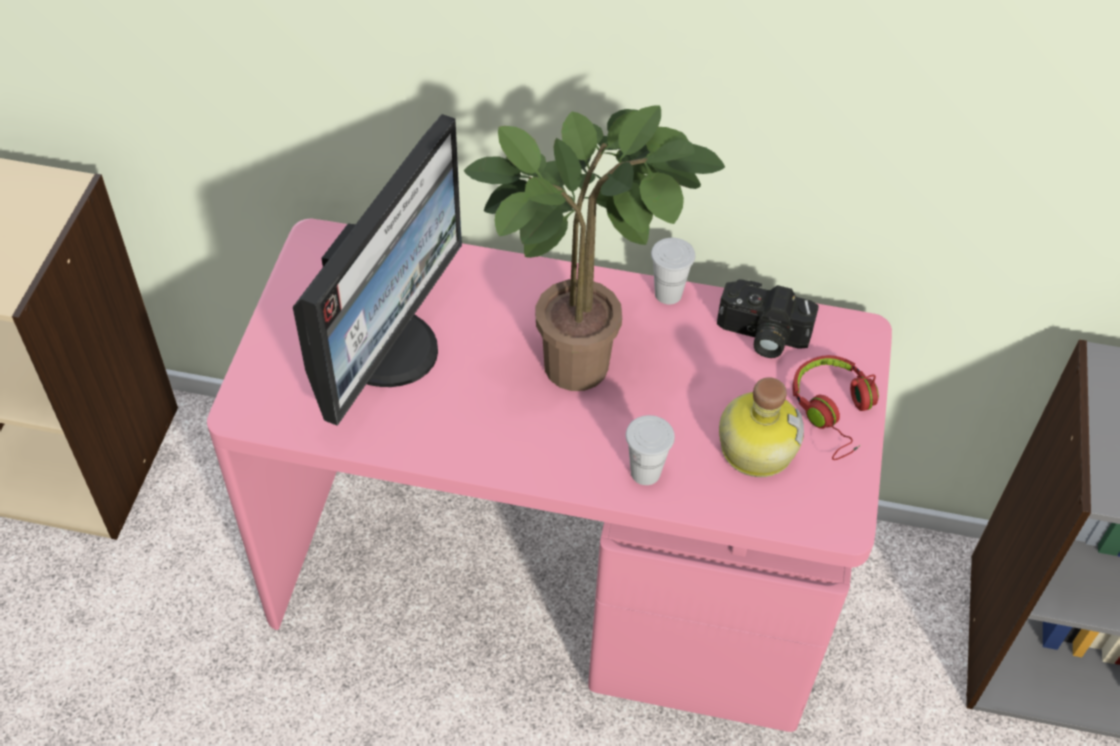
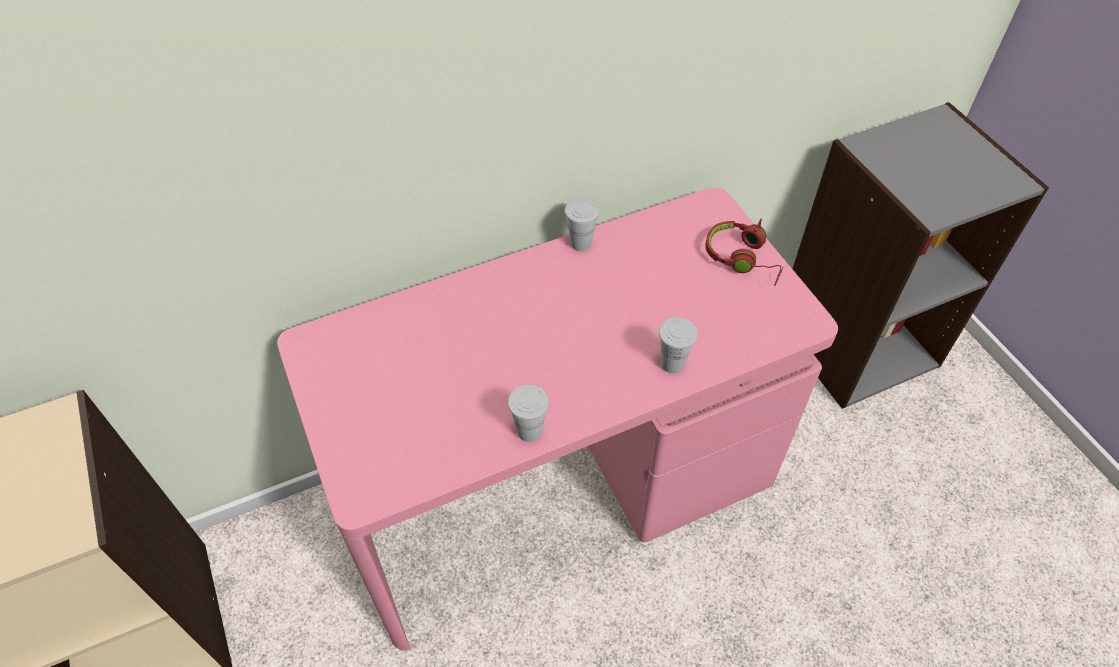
camera: 35 degrees left, 0 degrees up
(388, 348) = (428, 386): monitor -> none
(443, 448) = (529, 431): none -> white cup
(585, 359) = (568, 314): potted plant -> none
(755, 447) = (719, 307): bottle -> none
(761, 336) = (660, 237): camera -> none

